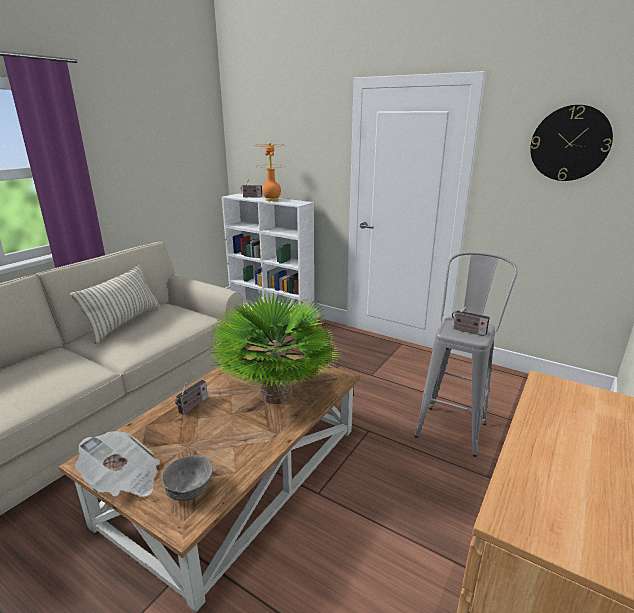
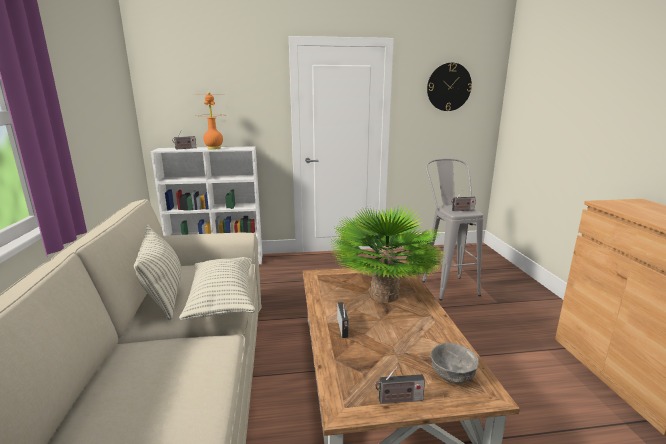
camera: 40 degrees left, 5 degrees down
(124, 480) = (398, 400): newspaper -> radio
(144, 342) = (222, 299): none -> pillow

